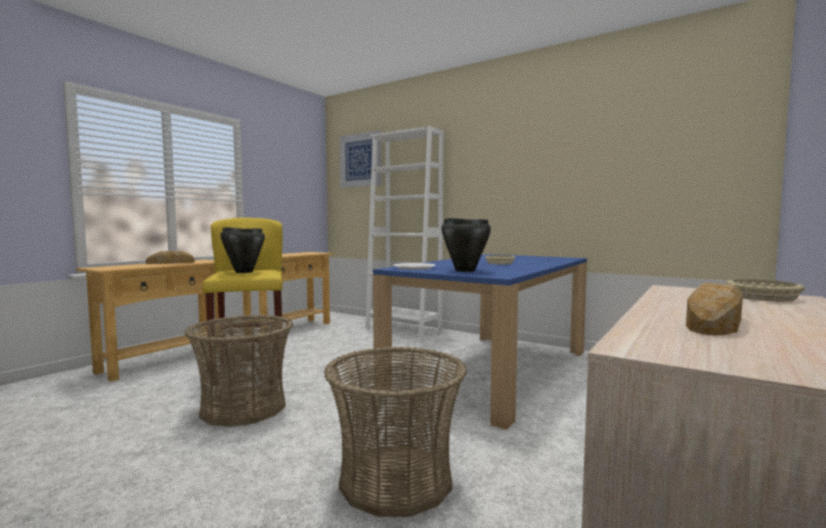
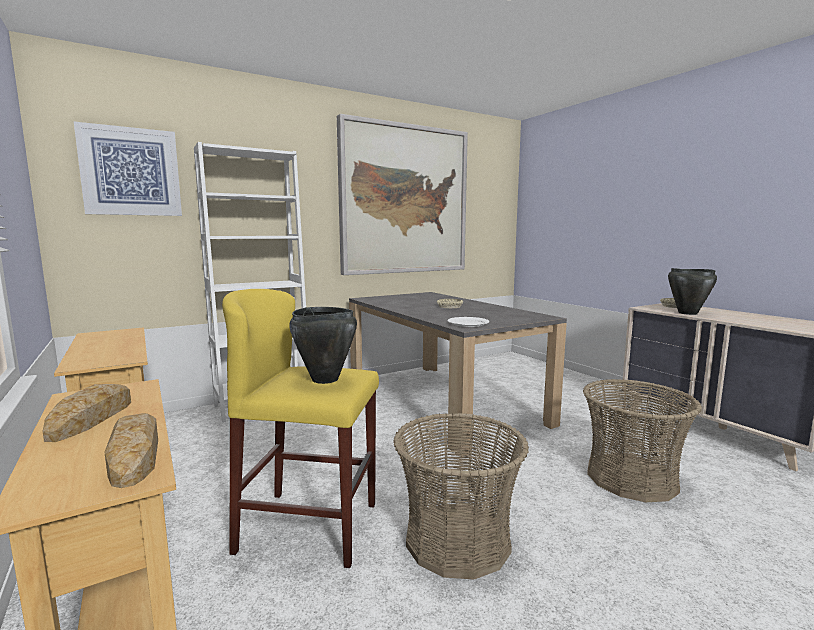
camera: 65 degrees left, 5 degrees up
(465, 271) = (505, 318): black cooking pot -> black cooking pot (687, 313)
(493, 370) = (442, 401): blue dining table -> grey dining table
(559, 152) = (404, 200): none -> picture
(714, 322) = (750, 319): bread -> bread (135, 456)

